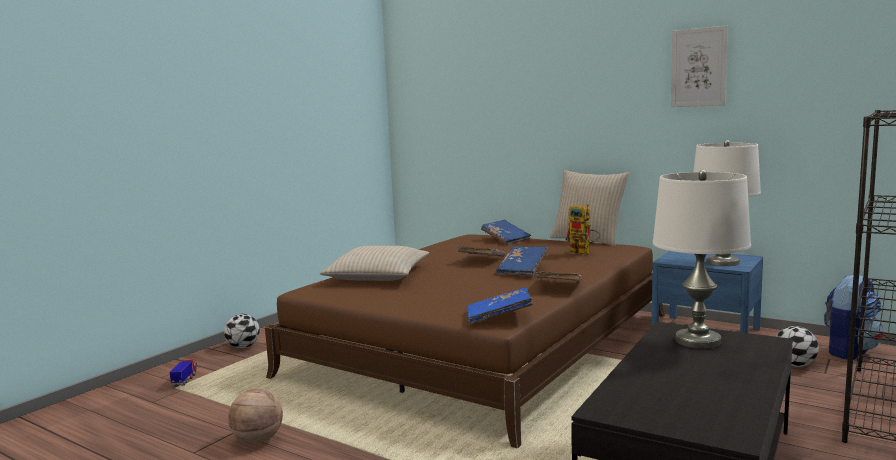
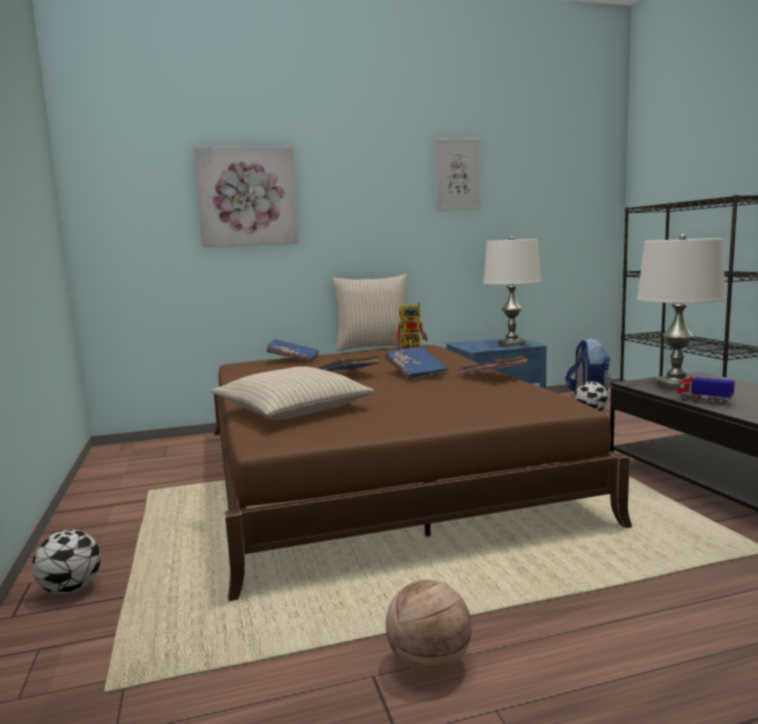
camera: 50 degrees left, 0 degrees up
(185, 380) = (89, 675): toy truck -> toy truck (703, 400)
(499, 97) = (247, 197): none -> picture
(499, 317) = (552, 403): blue book -> none

